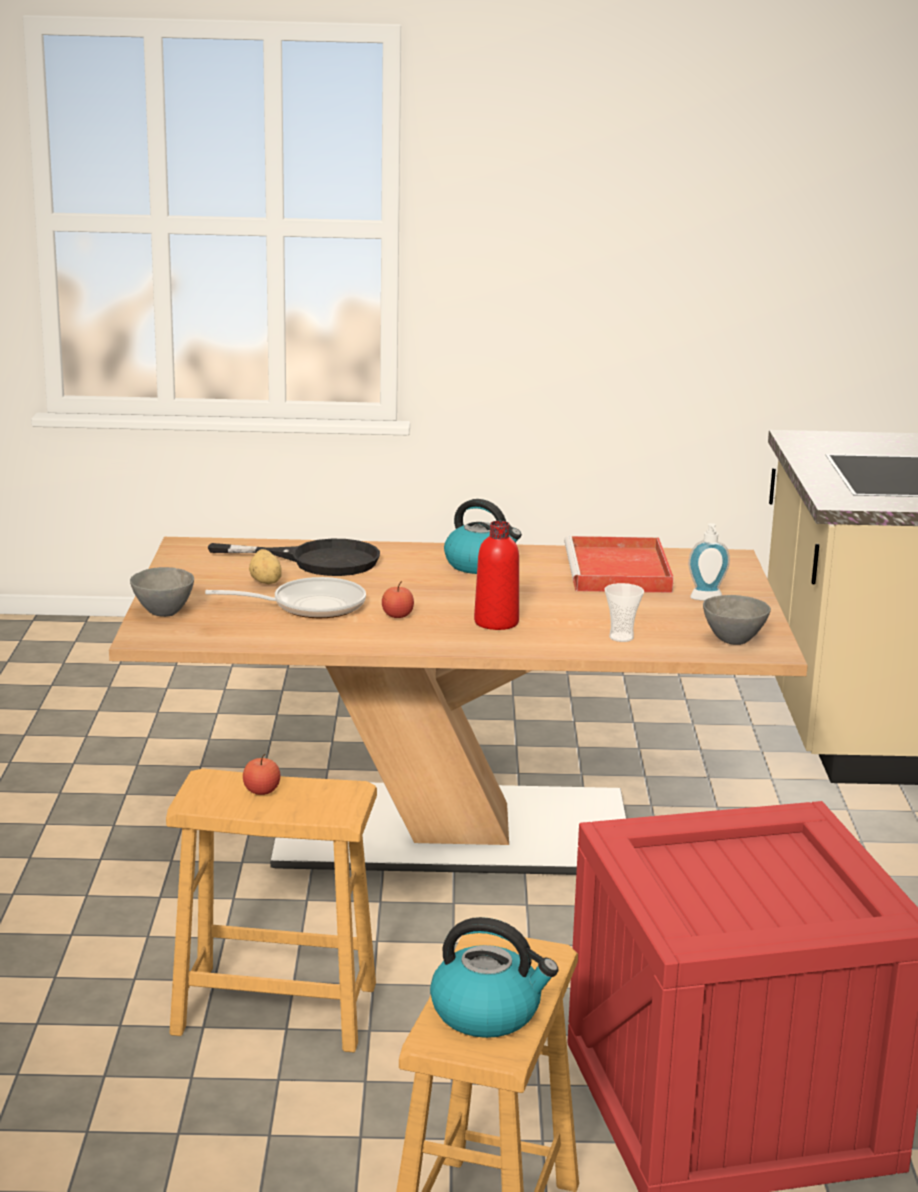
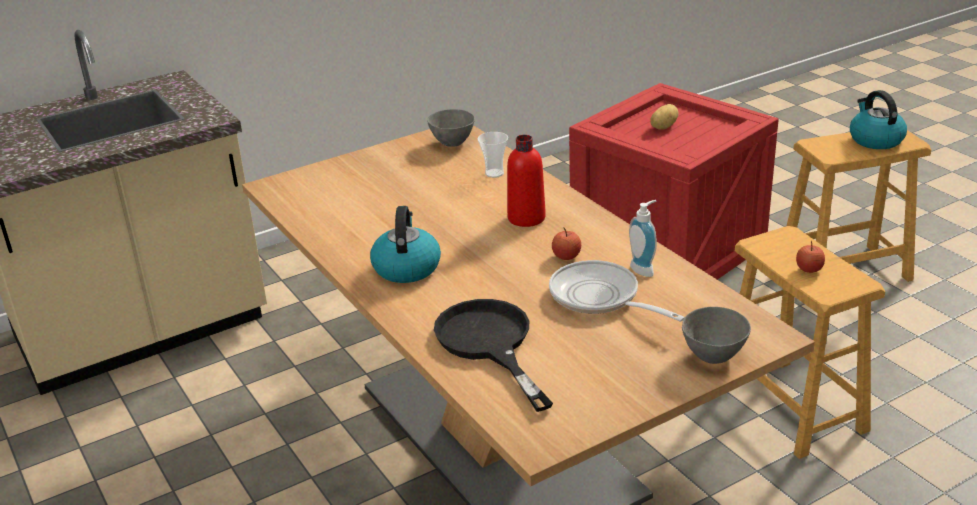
camera: 120 degrees left, 10 degrees up
(266, 581) = (575, 344): potato -> potato (662, 127)
(619, 572) = (357, 212): red tray -> none
(706, 599) = (382, 169): soap dispenser -> soap dispenser (644, 269)

